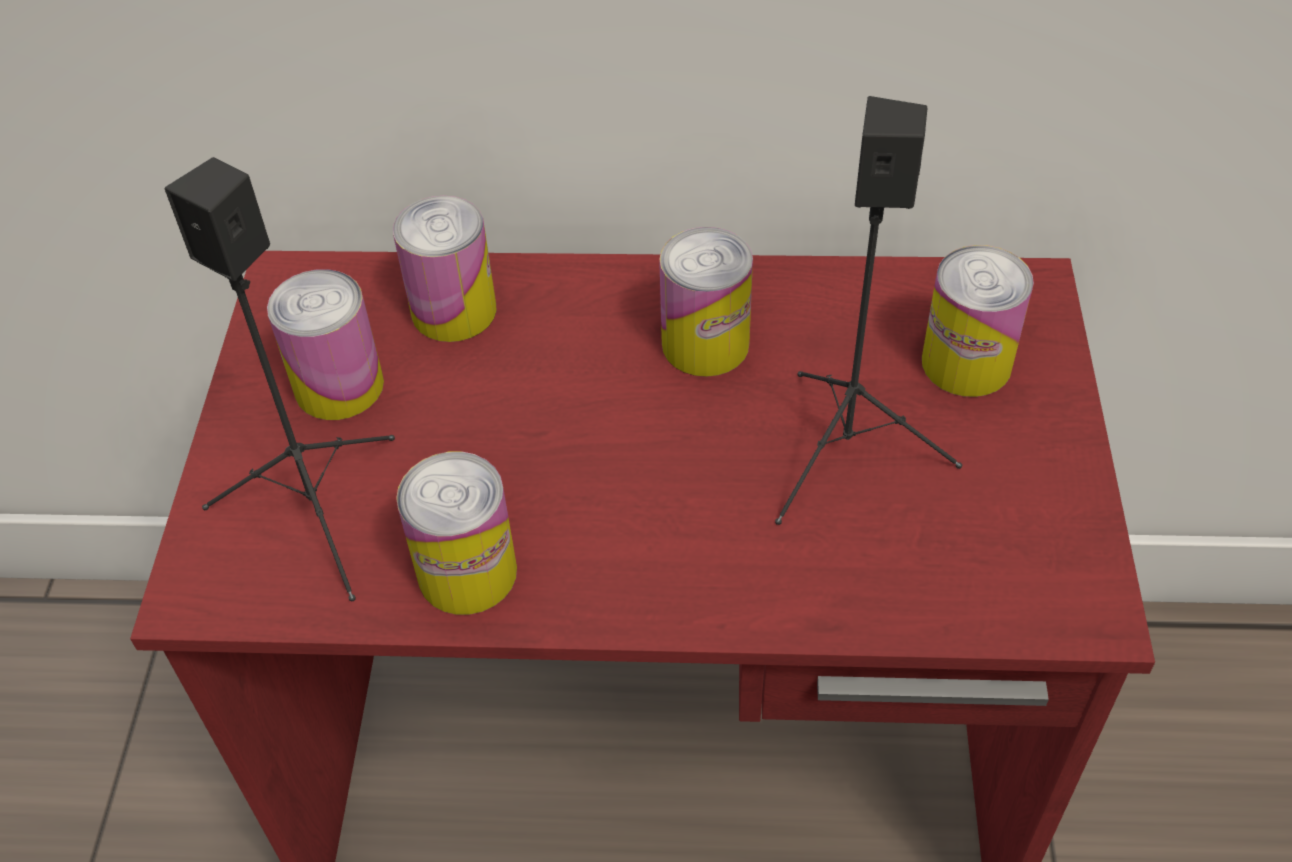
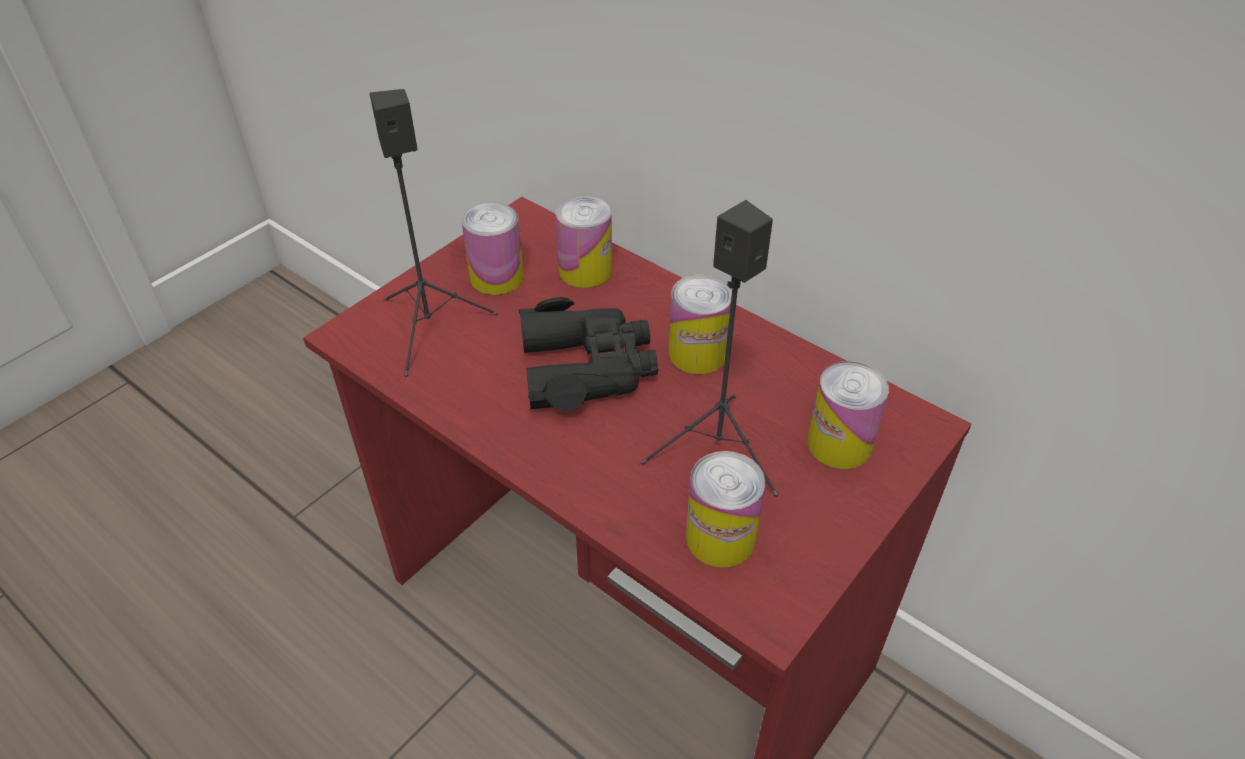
camera: 35 degrees right, 5 degrees down
(467, 572) = (467, 394): can -> can (720, 537)
(589, 441) = (587, 367): none -> black binoculars

